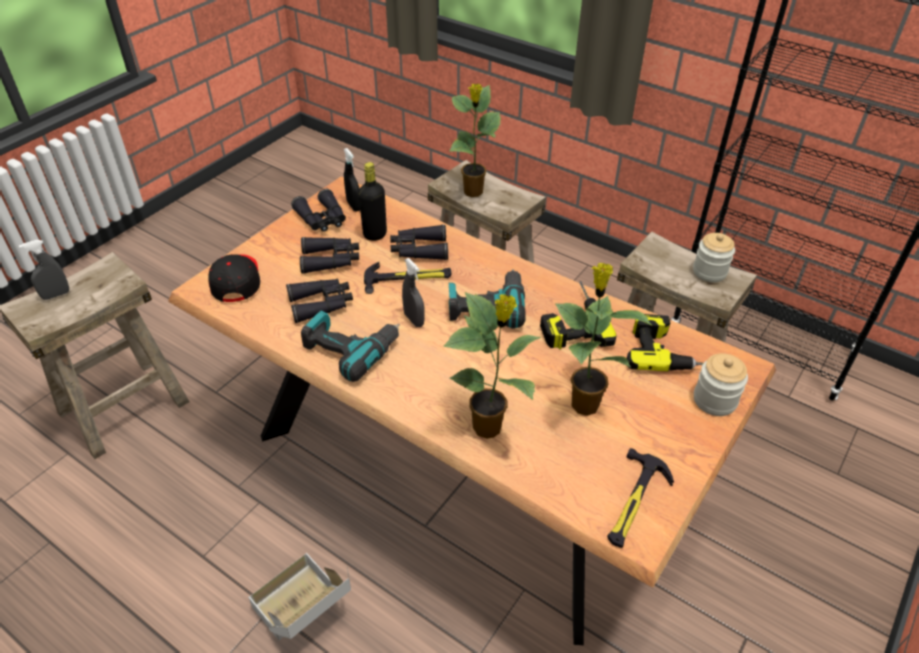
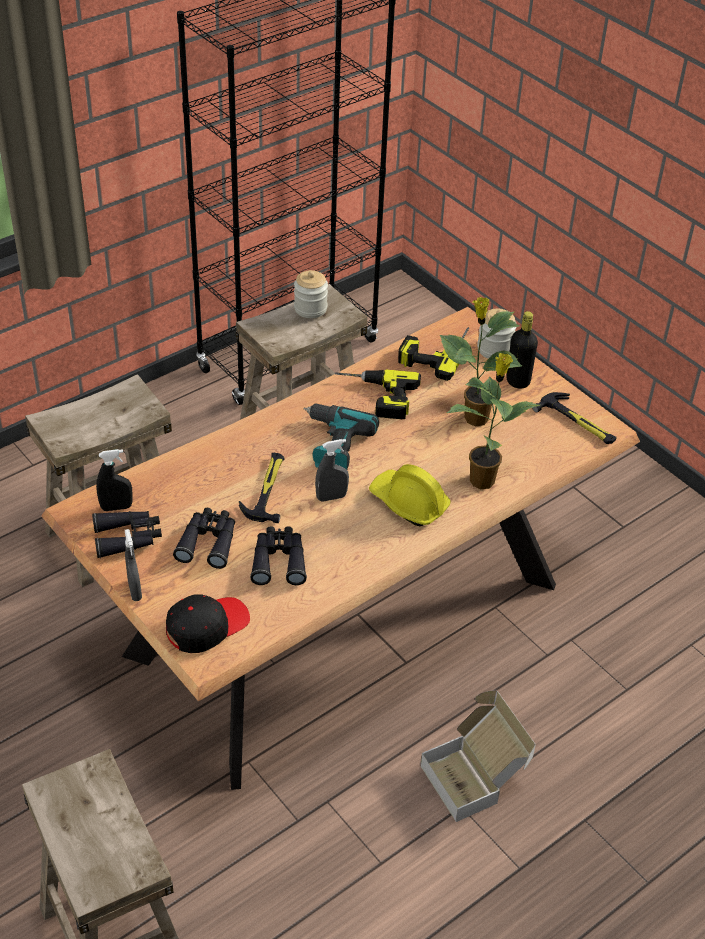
camera: 75 degrees left, 0 degrees up
(56, 295) = (83, 851): grey spray bottle -> grey spray bottle (135, 591)
(236, 281) = (206, 626): black cap -> black cap turned 135 degrees clockwise
(350, 349) = (354, 549): power drill -> none
(375, 234) = (180, 499): black bottle -> black bottle (518, 381)
(418, 250) = (225, 471): black binoculars -> none
(427, 374) = (408, 503): none -> yellow hard hat
(473, 192) = (91, 427): potted plant -> none

